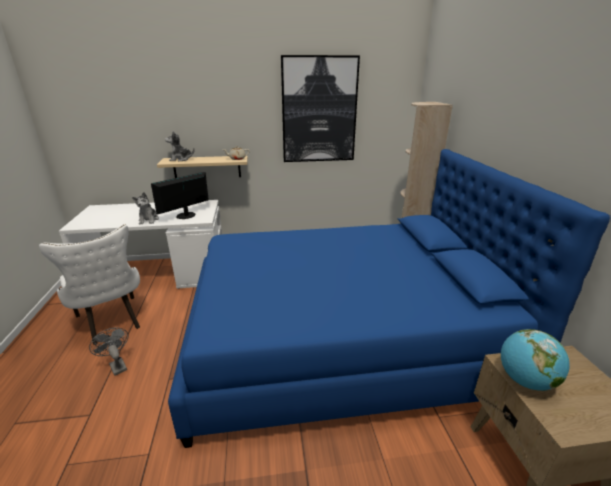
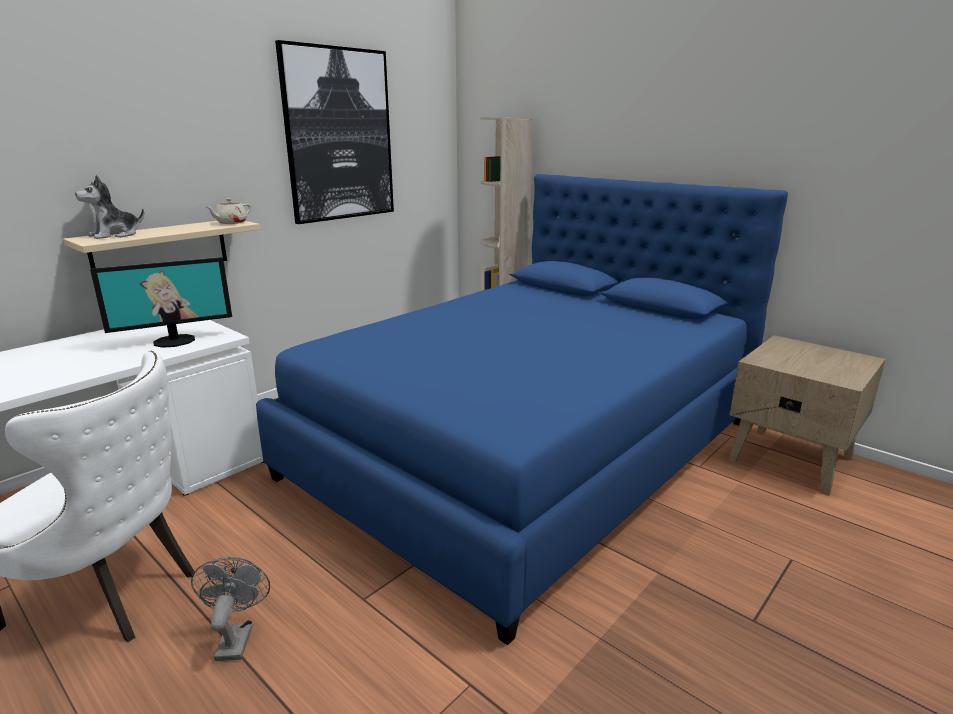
camera: 40 degrees left, 5 degrees down
(116, 365) = (236, 637): grey fan -> grey fan turned 75 degrees clockwise
(148, 220) = (103, 363): plush toy -> none
(186, 215) = (174, 340): monitor -> monitor turned 120 degrees counterclockwise
(525, 380) = (786, 365): globe -> none

